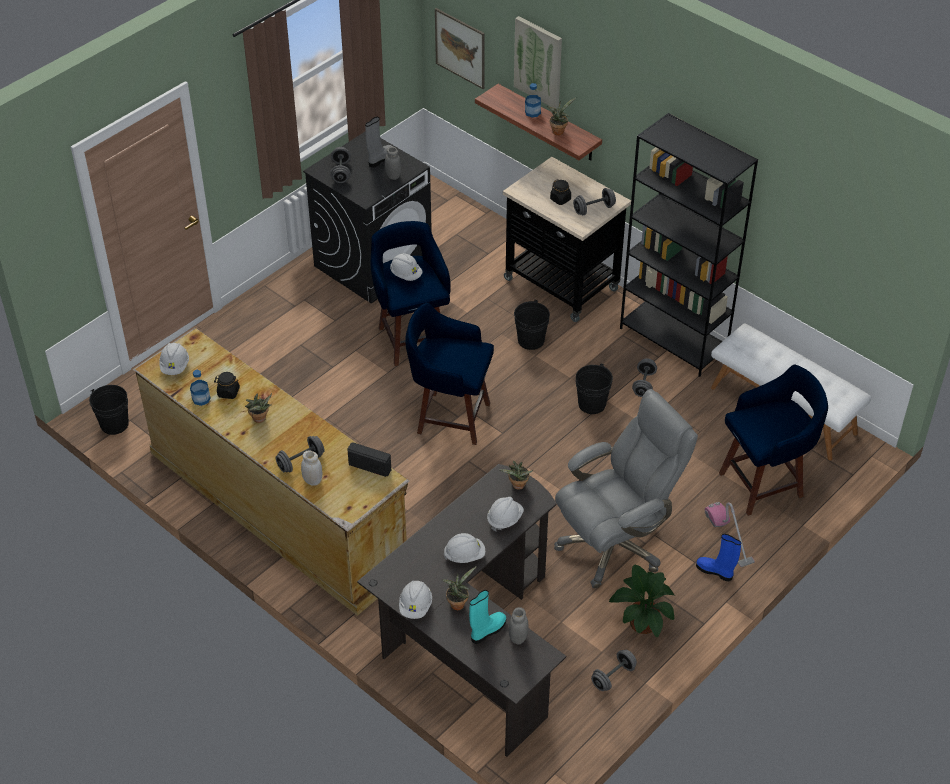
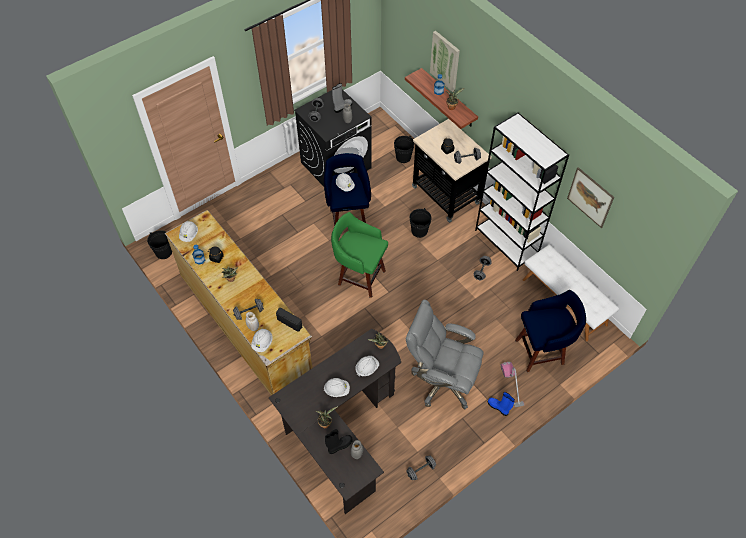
camera: 10 degrees right, 10 degrees up
(415, 606) = (299, 421): white hard hat -> white hard hat (262, 343)
(450, 417) = (360, 277): blue stool -> green stool
(460, 48) = (401, 41): picture -> picture (590, 197)
(487, 631) = (339, 446): turquoise boot -> black boot
(592, 404) = (447, 280): black bucket -> black bucket (403, 157)
(616, 547) = (441, 381): grey office chair -> grey office chair turned 135 degrees counterclockwise
(642, 620) = (446, 434): potted plant -> none
(674, 340) = (506, 243): black bookcase -> white bookcase

